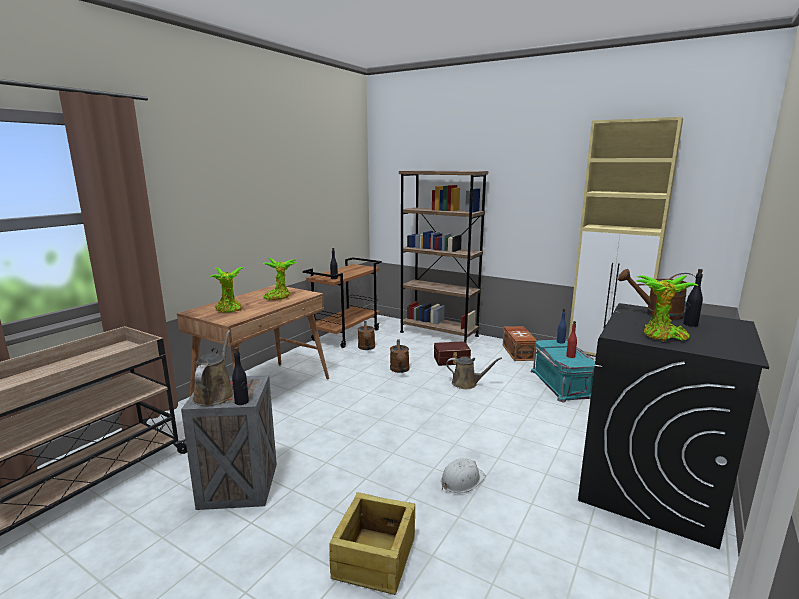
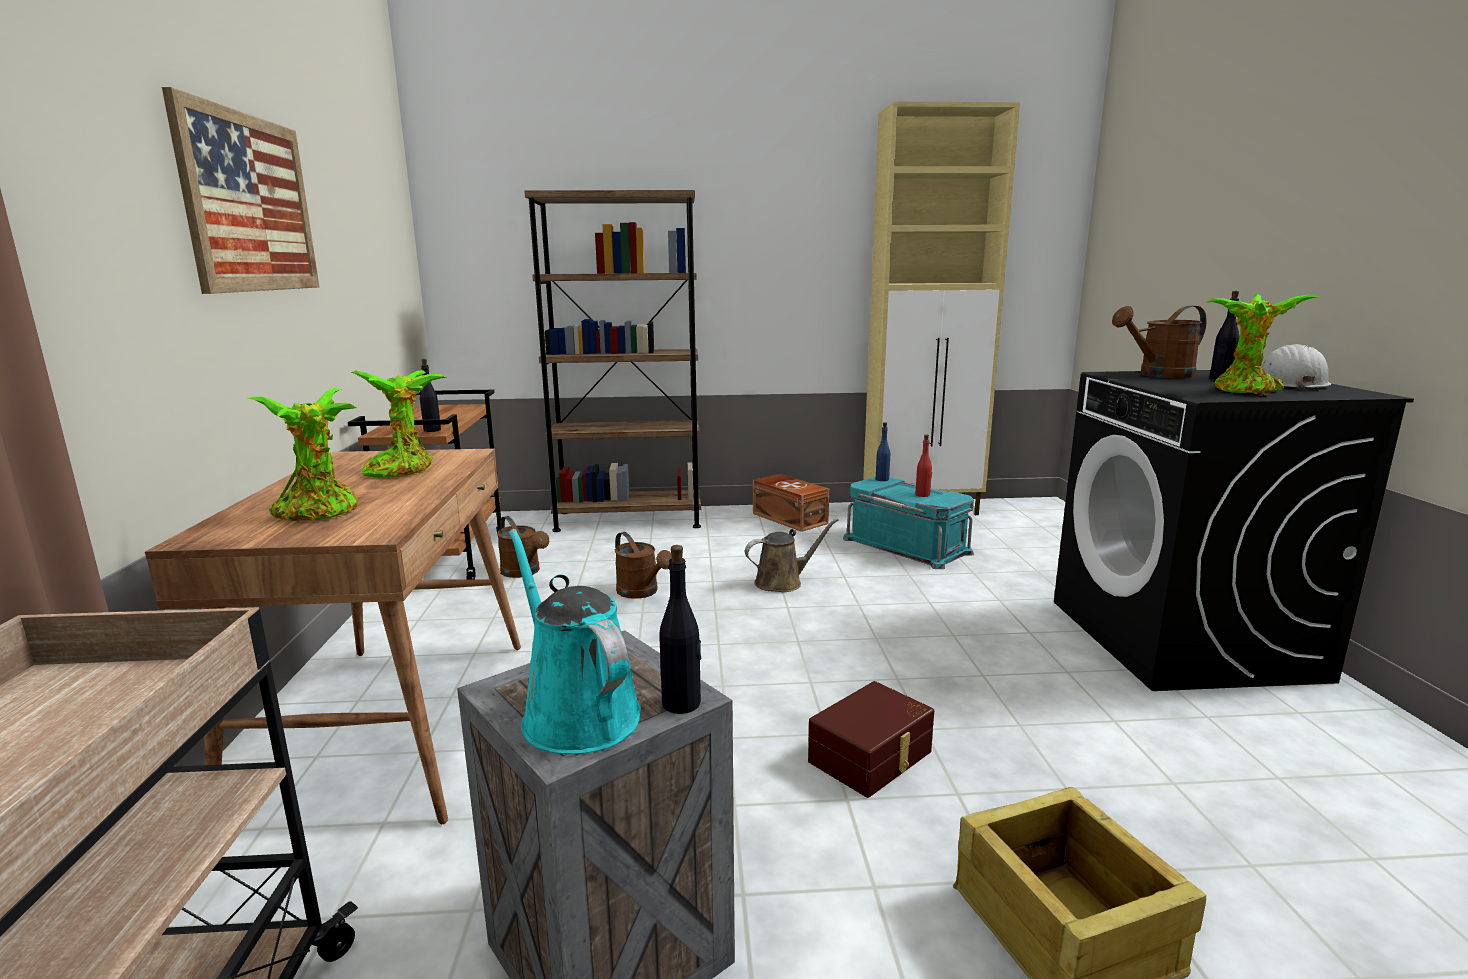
camera: 35 degrees left, 0 degrees up
(215, 394) = (576, 713): brown watering can -> turquoise watering can
(261, 189) = (249, 203): none -> picture
(452, 360) = (708, 554): brown storage box -> brown storage box (872, 757)
(461, 480) = (988, 730): white hard hat -> white hard hat (1288, 383)

